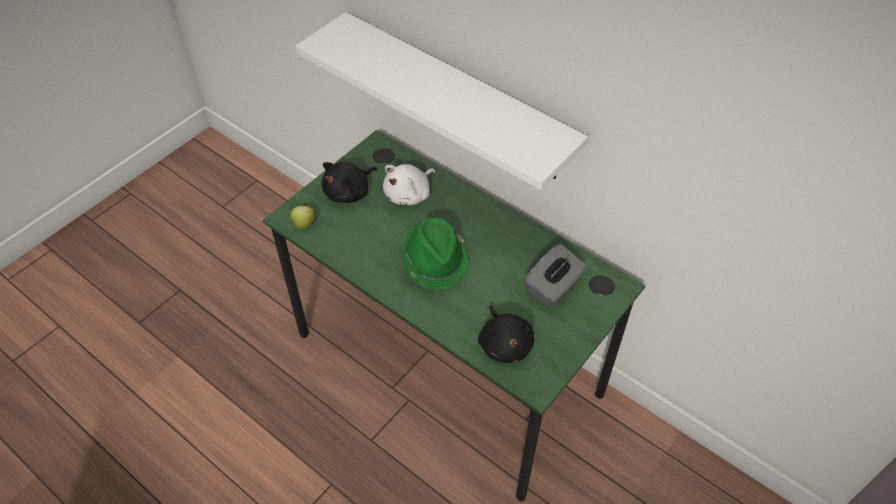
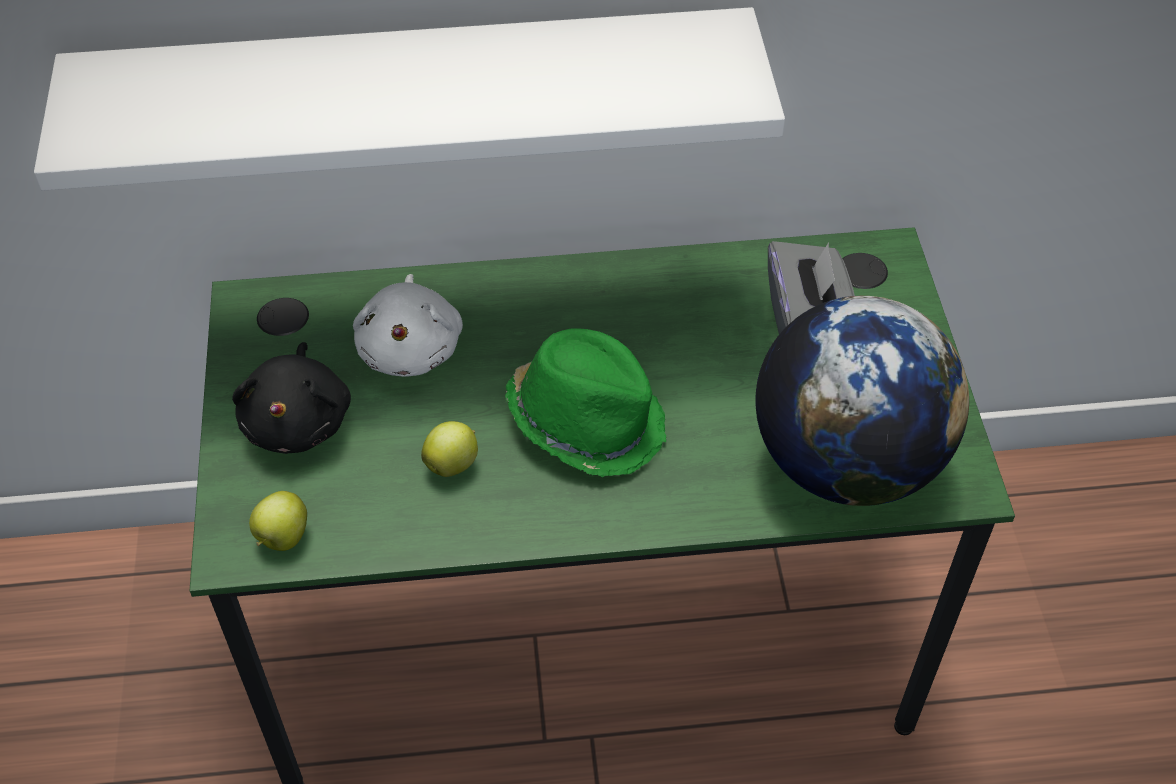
camera: 45 degrees left, 0 degrees up
(377, 241) = (452, 463): none -> apple
(505, 344) = (846, 461): black plush toy -> globe

